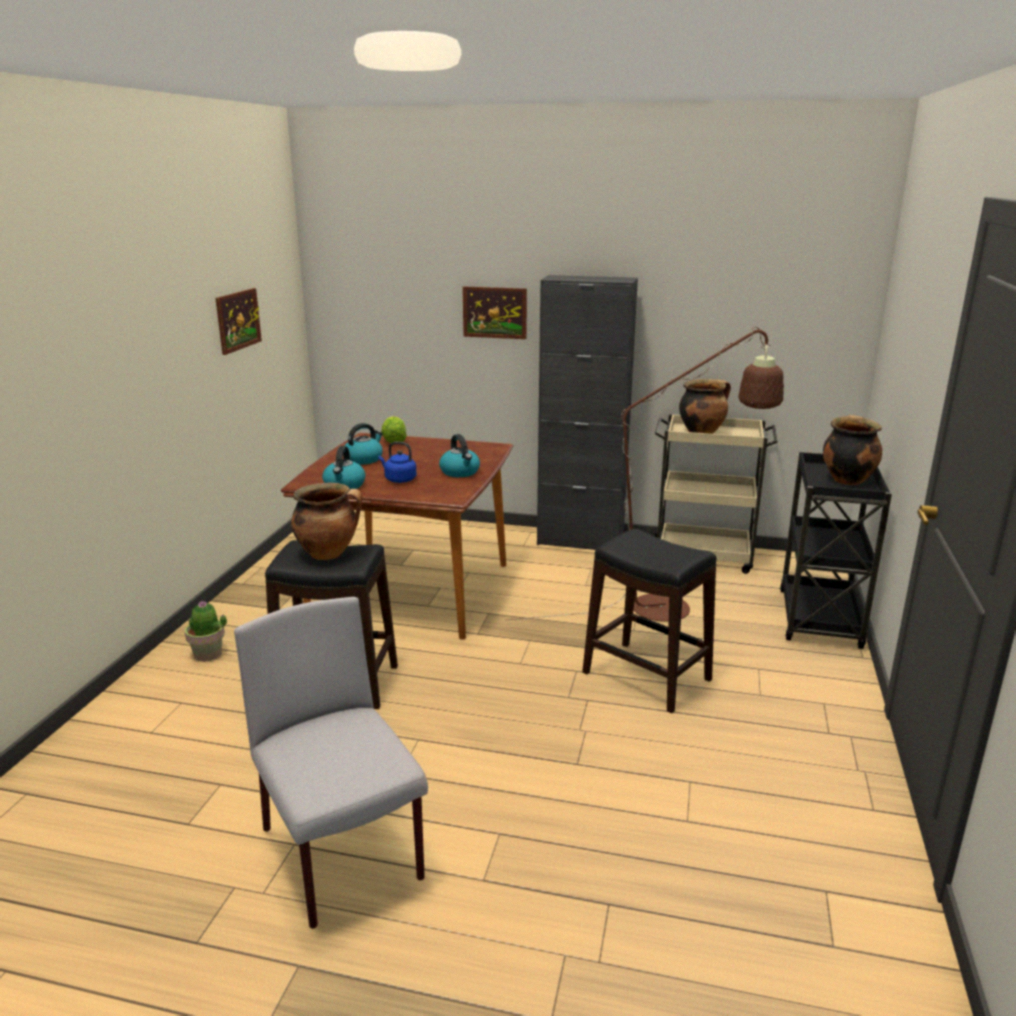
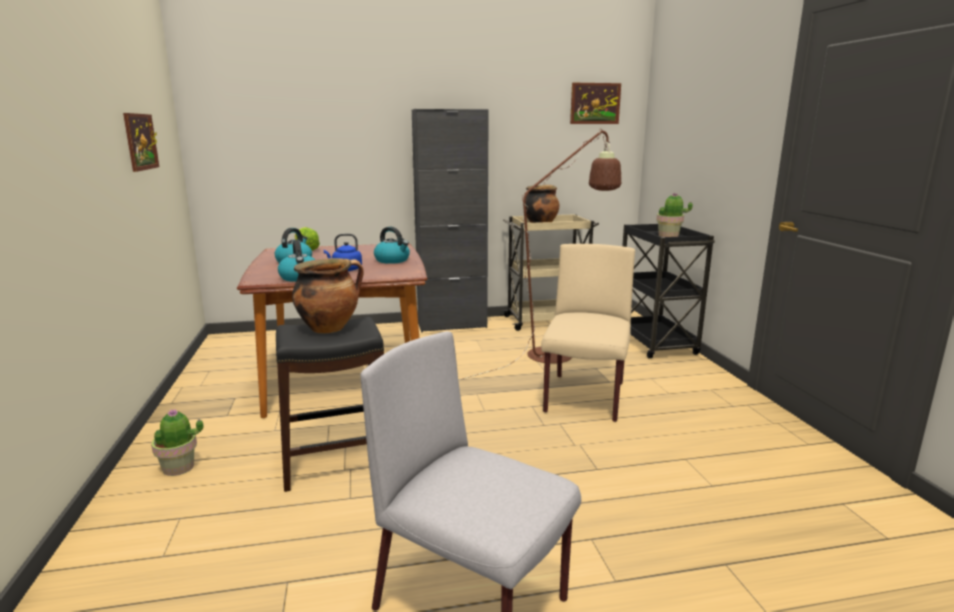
camera: 25 degrees left, 5 degrees down
(494, 312) = (366, 143): picture -> picture (595, 103)
(646, 675) = (584, 398): black stool -> beige chair
(847, 479) = (668, 236): cooking pot -> potted plant

